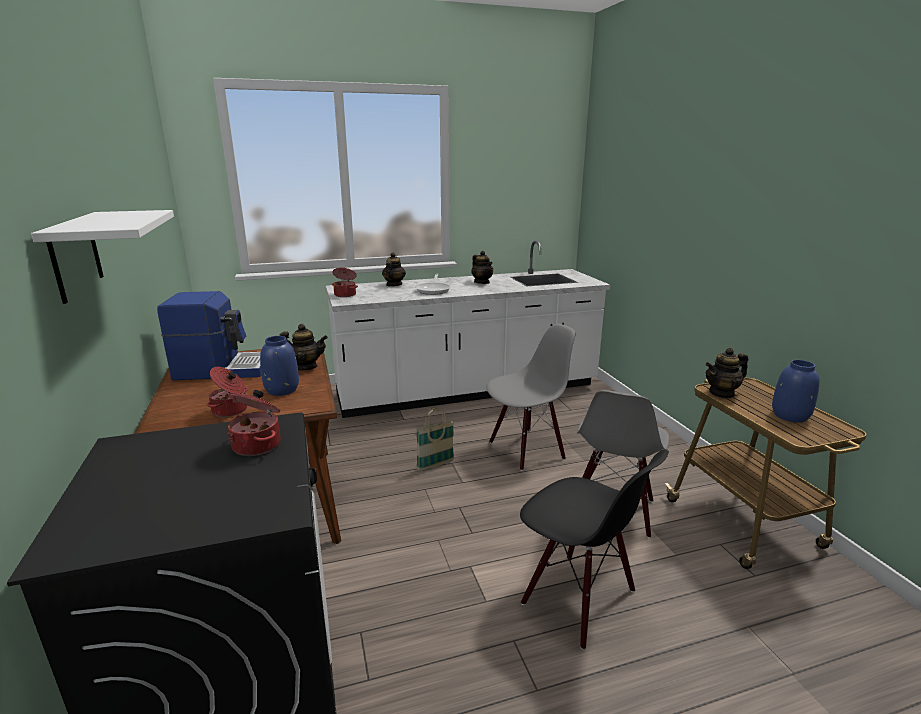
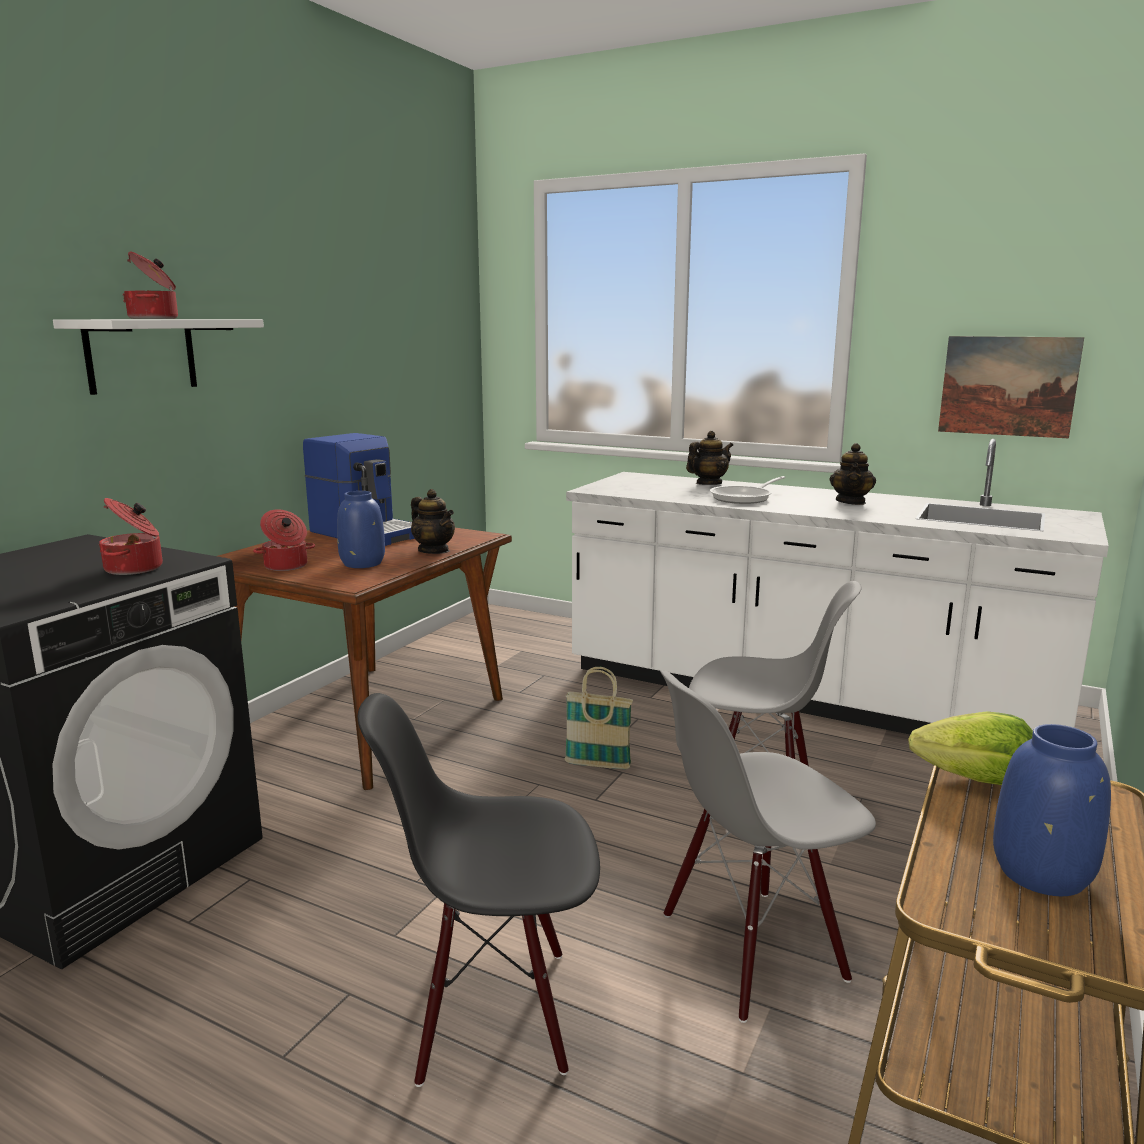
camera: 45 degrees right, 5 degrees down
(345, 294) = (616, 483): cooking pot -> cooking pot (155, 318)
(524, 213) = (1008, 386): none -> picture
(578, 598) = (494, 1011): black chair -> black chair turned 90 degrees clockwise
(722, 393) = (974, 779): teapot -> lettuce

